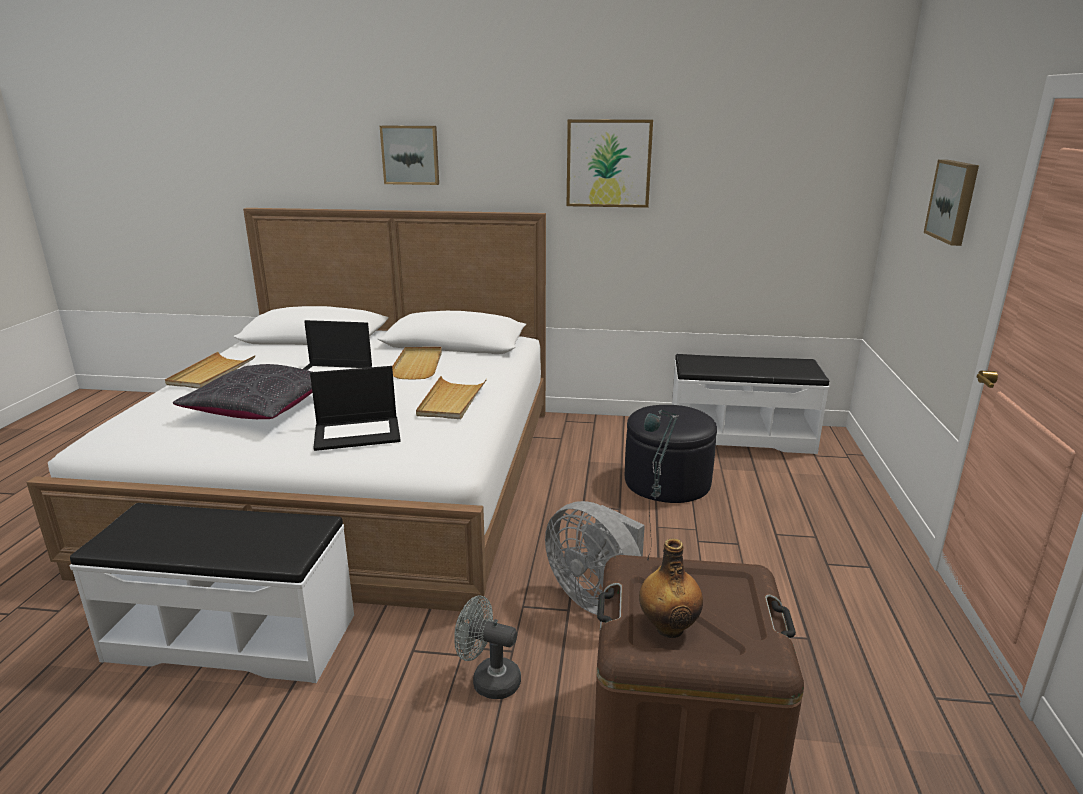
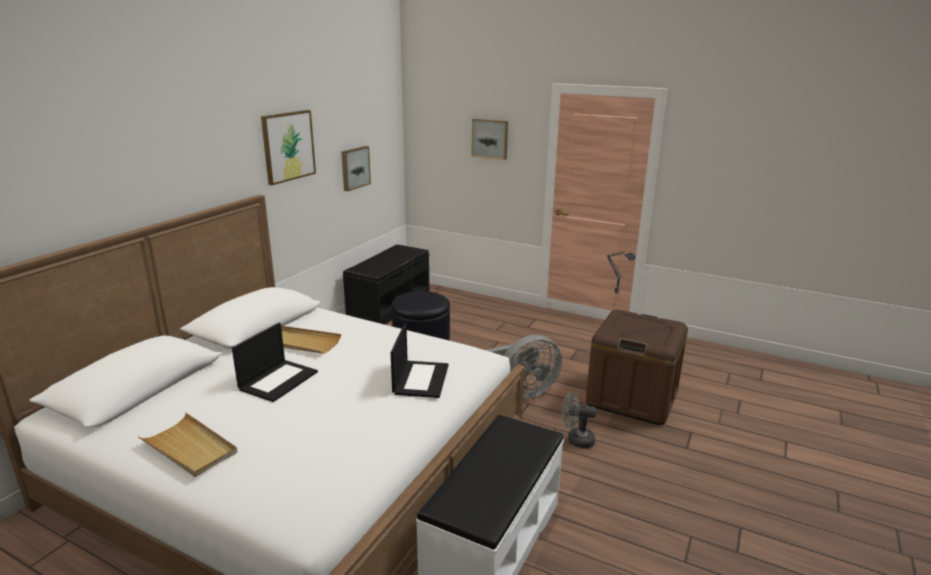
camera: 70 degrees left, 0 degrees up
(260, 409) = (328, 419): black pillow -> none
(410, 155) = (145, 168): picture -> picture (354, 168)
(451, 401) = (391, 340): beige tray -> none
(488, 680) = (576, 440): grey fan -> grey fan turned 60 degrees clockwise
(668, 627) = (652, 337): bottle -> none
(740, 436) = (389, 306): white bench -> black bench

